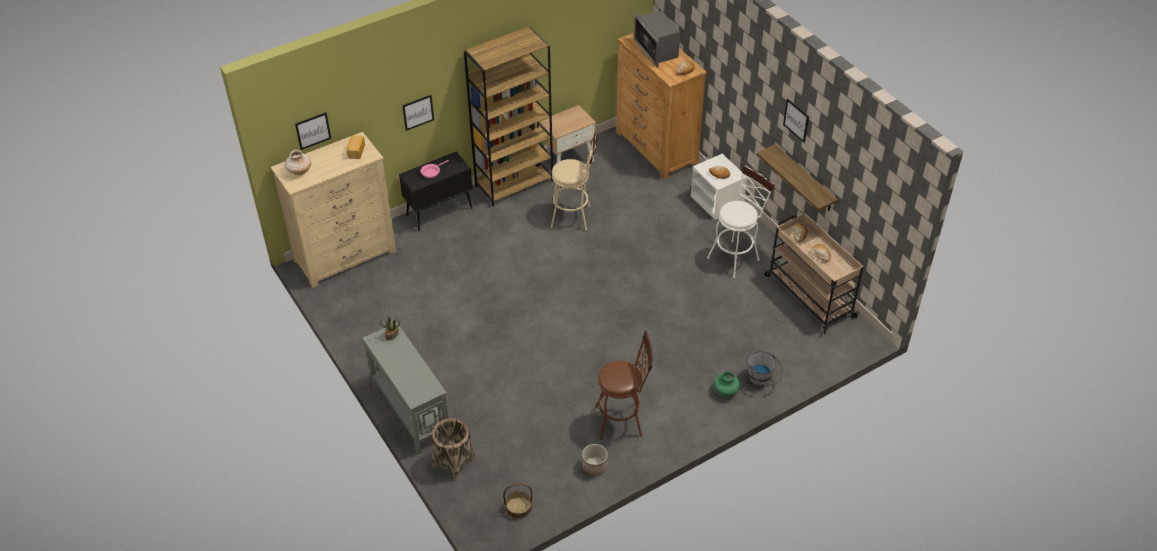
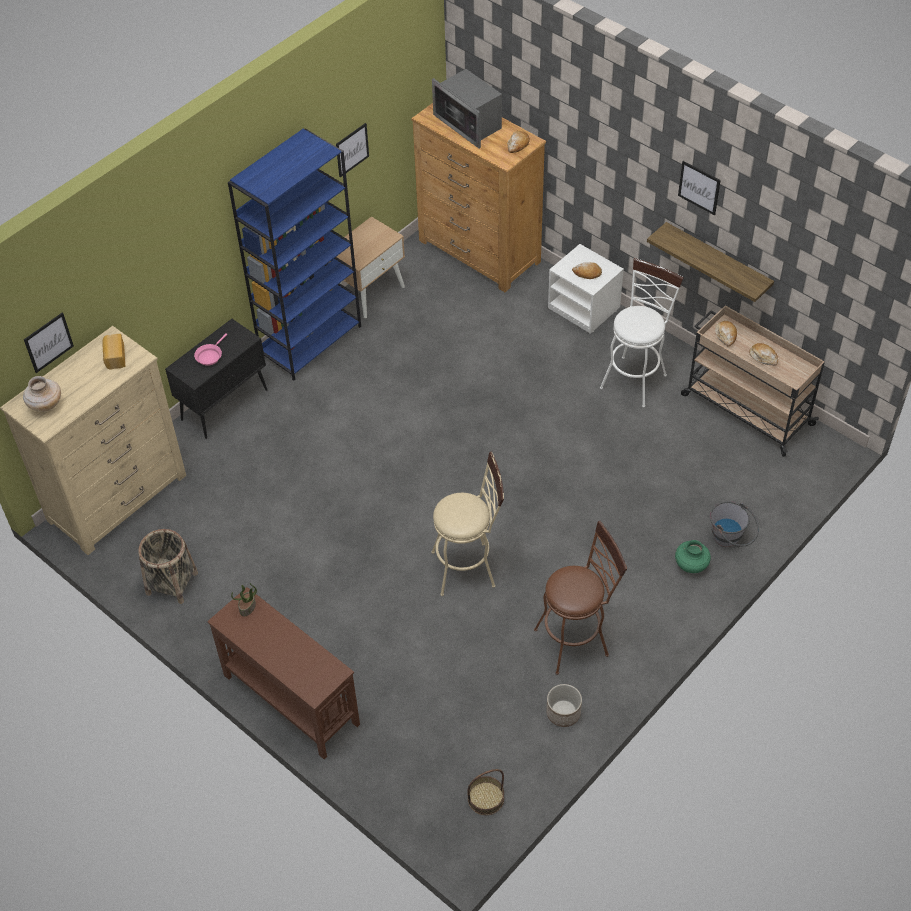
camera: 15 degrees left, 5 degrees up
(411, 410) = (291, 699): grey console table -> brown console table
(418, 112) = (179, 280): picture -> picture (352, 150)
(454, 461) = (376, 756): basket -> basket (172, 583)
(514, 183) = (310, 341): brown bookcase -> blue bookcase
(575, 216) = (408, 370): beige stool -> beige stool (469, 567)

